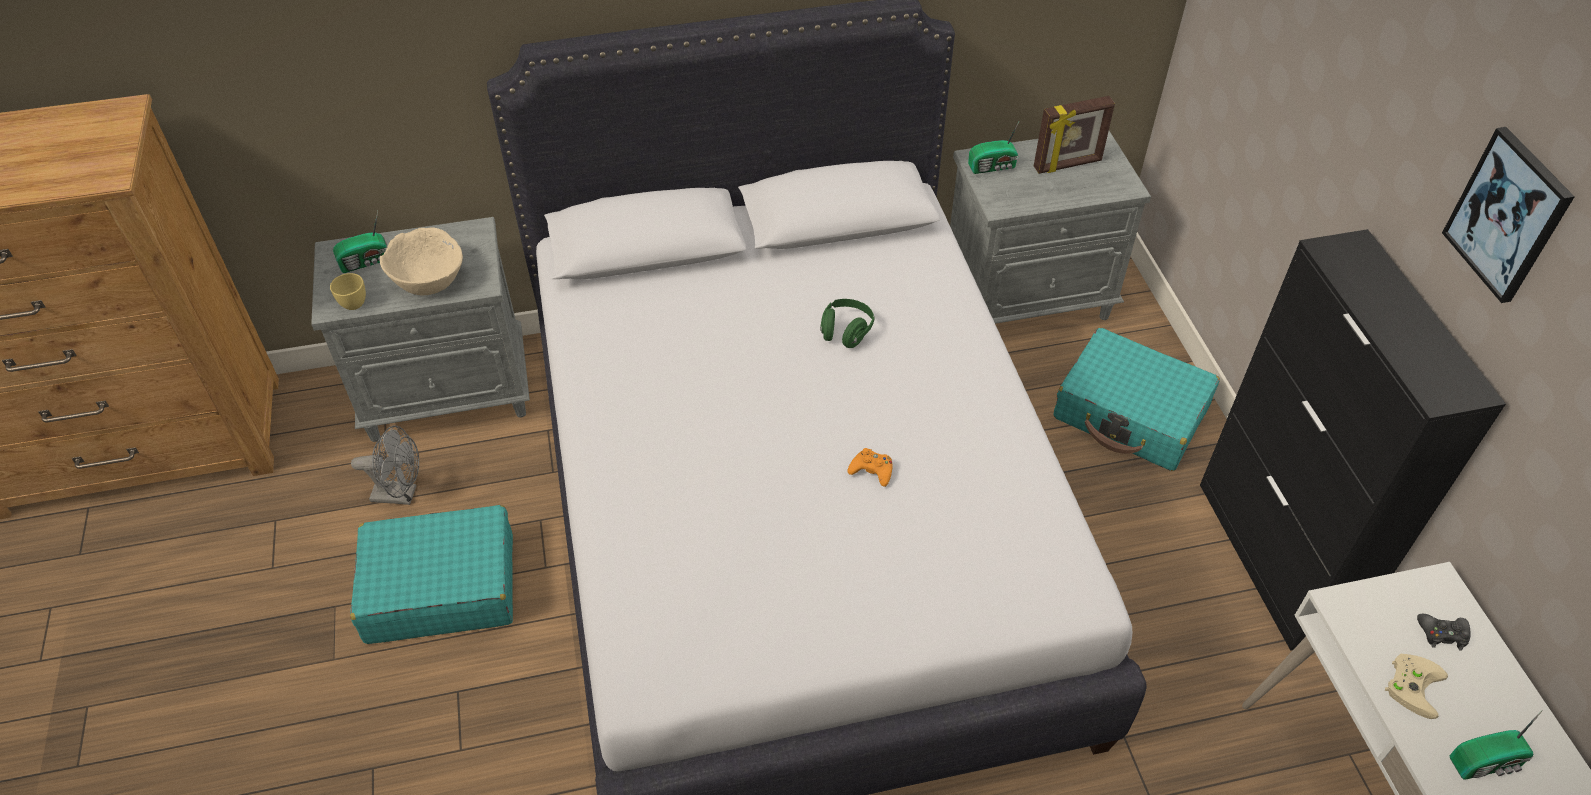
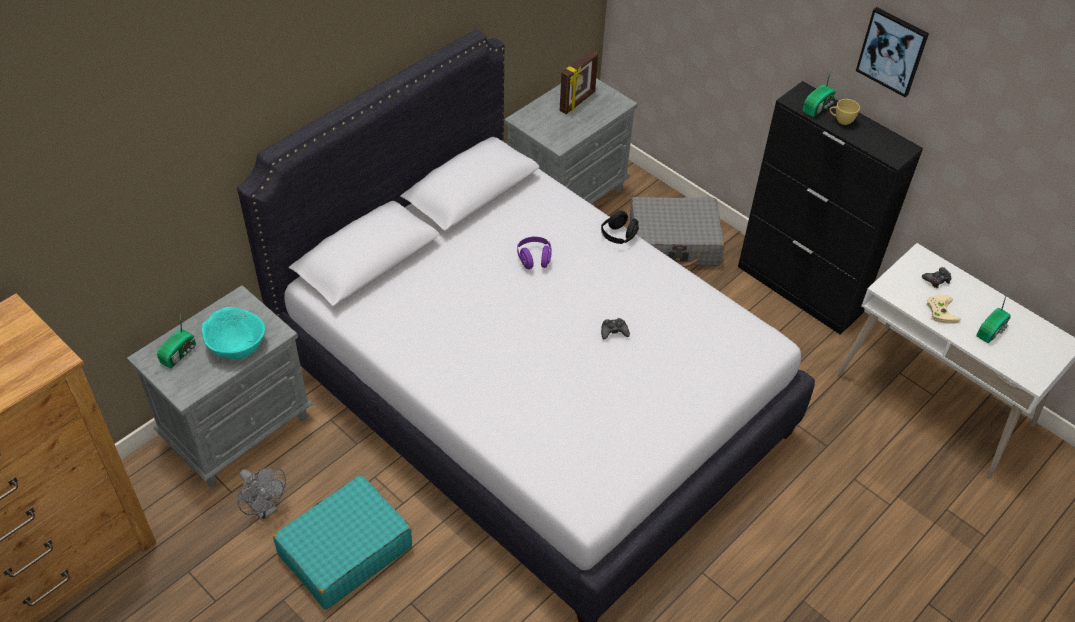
camera: 35 degrees left, 0 degrees up
(351, 302) = (196, 384): yellow cup -> yellow cup (841, 120)
(401, 494) = (265, 509): grey fan -> grey fan turned 75 degrees clockwise
(429, 279) = (237, 345): beige bowl -> turquoise bowl
(846, 332) = (534, 259): green headphones -> purple headphones
(872, 470) = (614, 331): orange game controller -> black game controller
(982, 351) = (618, 236): none -> black headphones
(993, 167) = (536, 120): radio -> radio (818, 107)
(1131, 414) = (674, 242): turquoise suitcase -> grey suitcase

